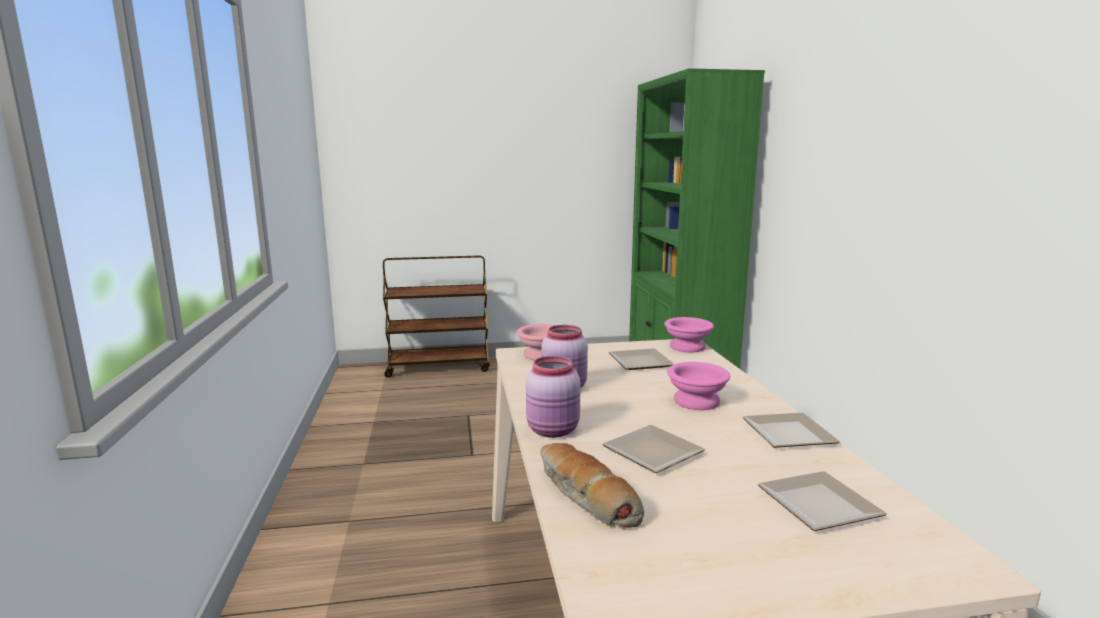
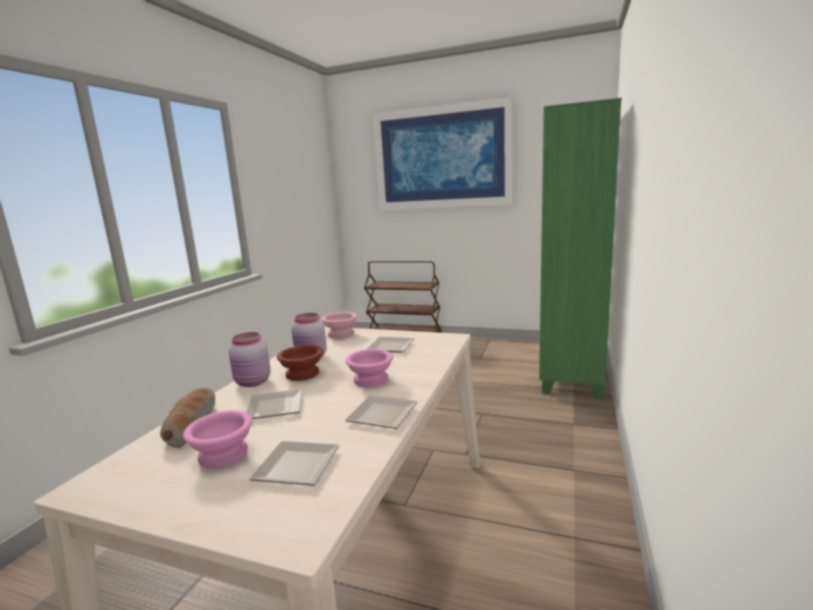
camera: 30 degrees right, 0 degrees up
(489, 116) = (442, 158): none -> picture
(598, 408) = (303, 373): none -> brown bowl
(686, 347) = (446, 340): pink bowl -> pink bowl (221, 455)

